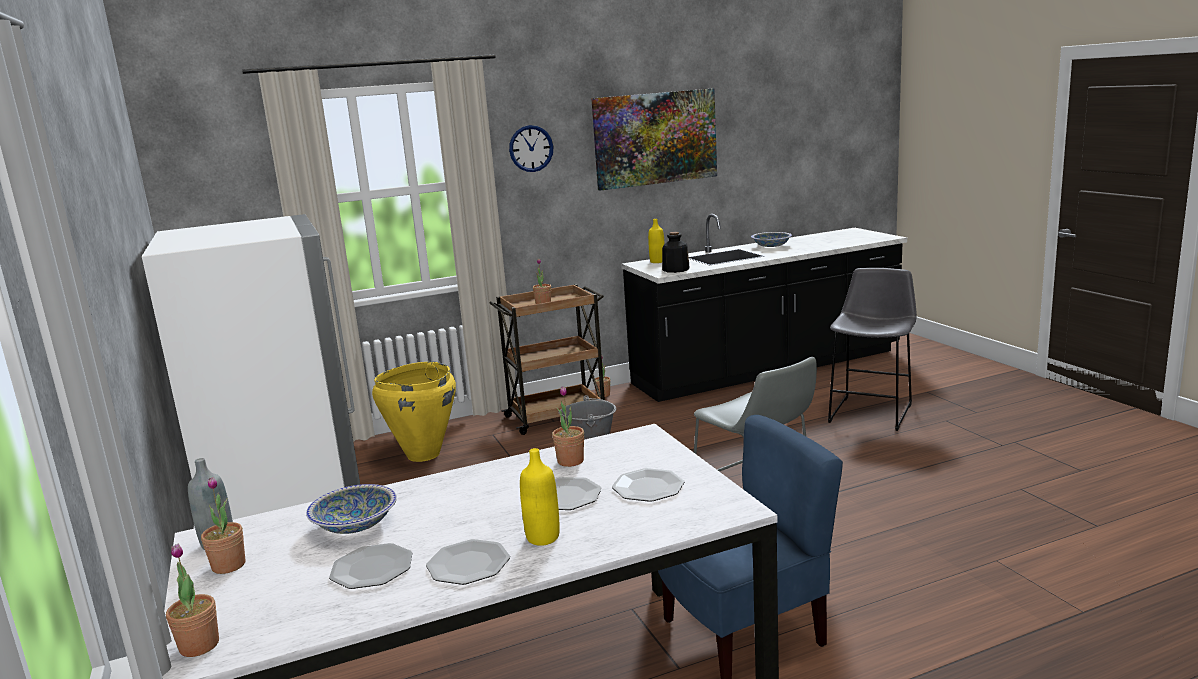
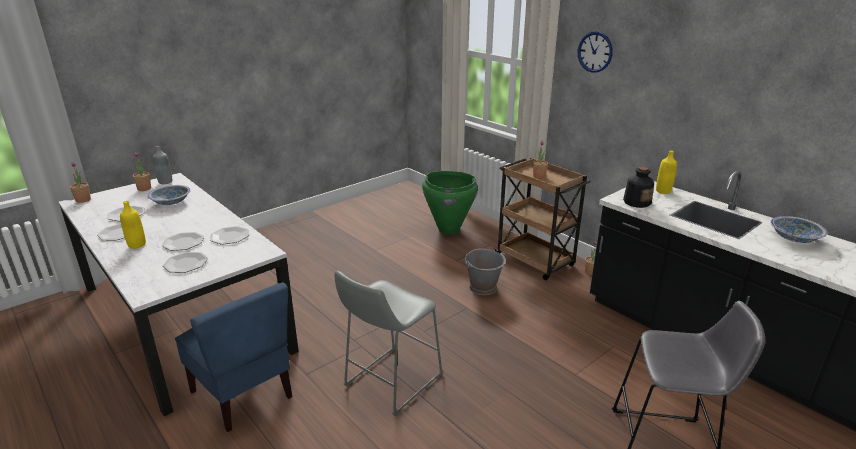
camera: 70 degrees right, 10 degrees up
(286, 505) = (375, 210): white fridge -> none
(423, 455) = (449, 229): yellow vase -> green vase
(570, 461) = (230, 236): potted plant -> plate
(655, 138) = (713, 73): picture -> none

